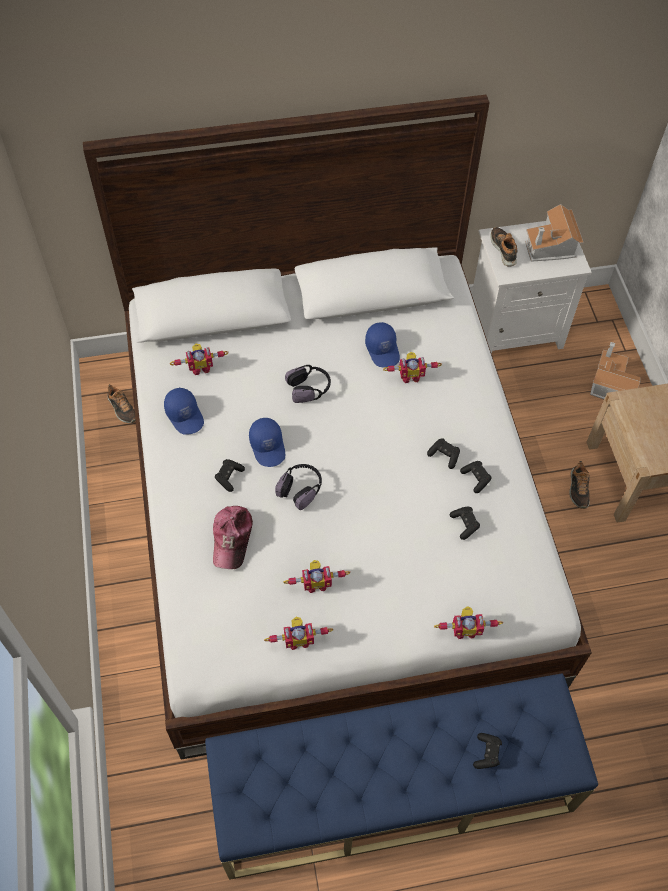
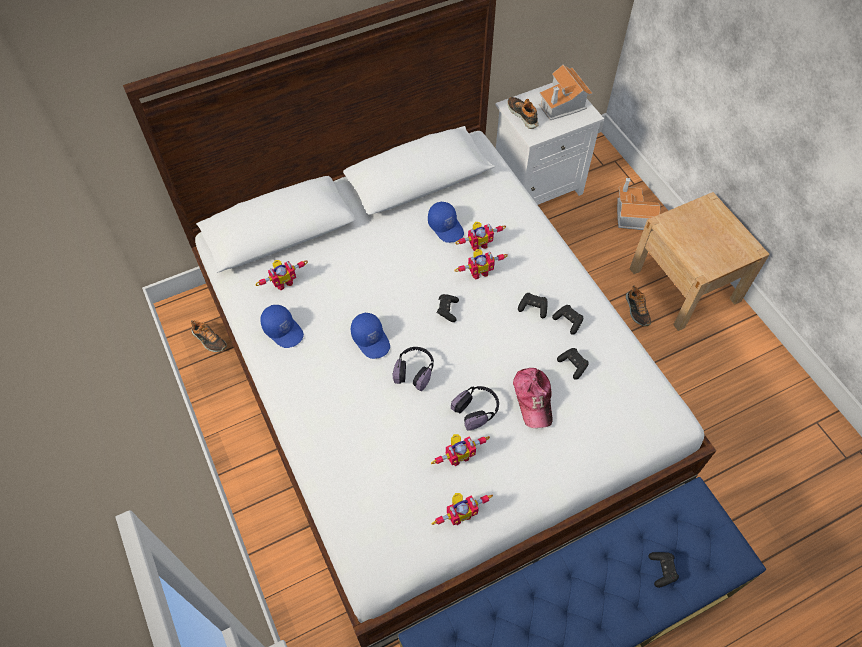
camera: 15 degrees left, 0 degrees up
(229, 477) = (344, 377): black game controller -> black game controller (447, 310)
(232, 538) = (366, 434): cap -> cap (533, 399)
(309, 388) = (391, 277): headphones -> headphones (476, 410)
(465, 629) = (607, 461): toy robot -> toy robot (479, 271)

